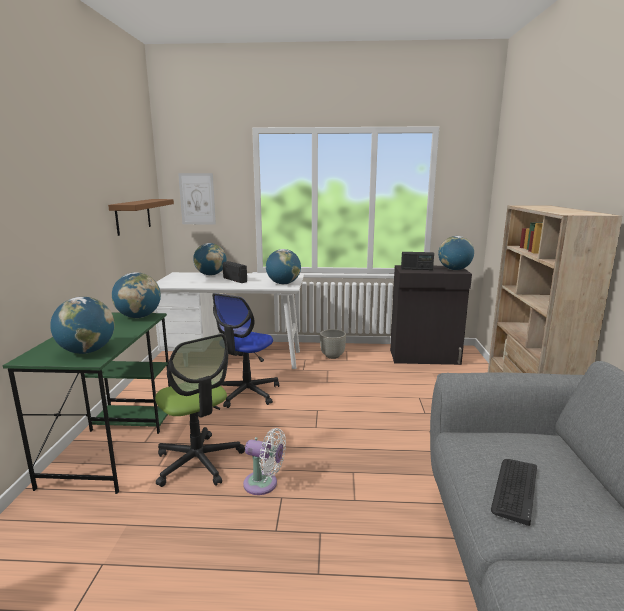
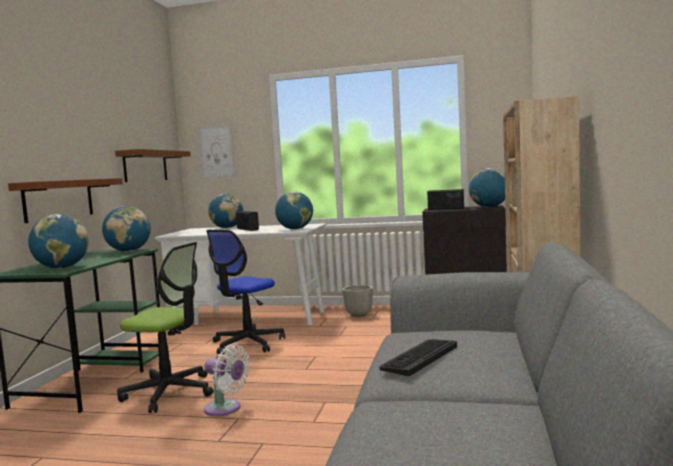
camera: 10 degrees right, 10 degrees down
(63, 266) = (59, 199): none -> brown shelf
(198, 462) = (169, 392): office chair -> office chair turned 45 degrees counterclockwise

